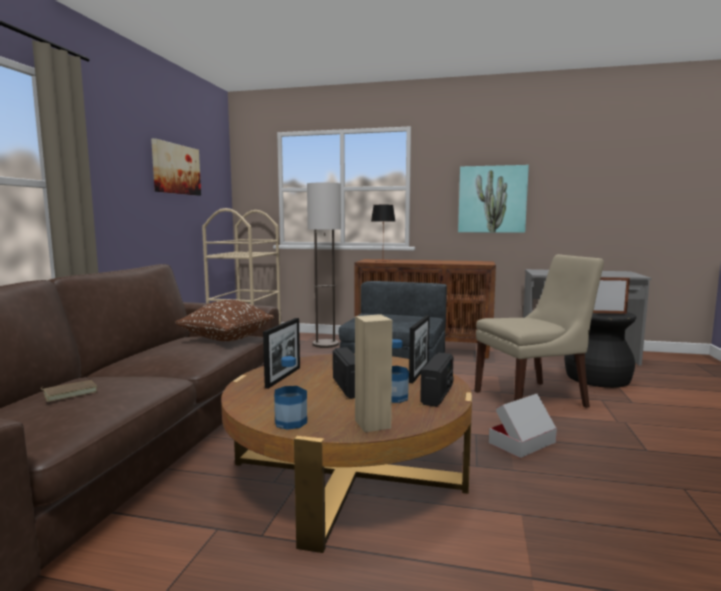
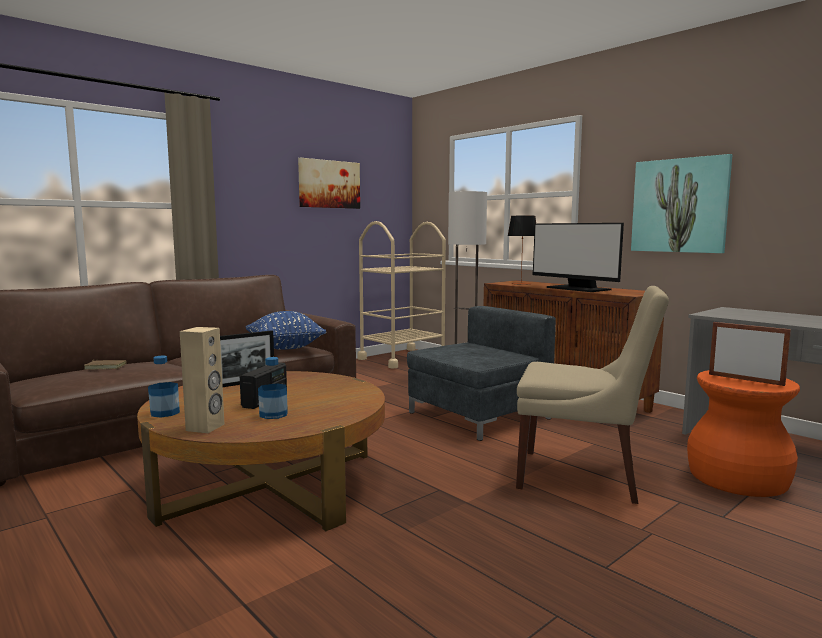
camera: 35 degrees right, 0 degrees up
(226, 338) = (285, 347): brown pillow -> blue pillow
(419, 373) = (350, 401): picture frame -> none
(437, 262) = (577, 289): none -> monitor
(437, 394) = (311, 420): radio -> none
(522, 442) = (469, 511): cardboard box -> none
(597, 379) = (737, 479): black stool -> orange stool

